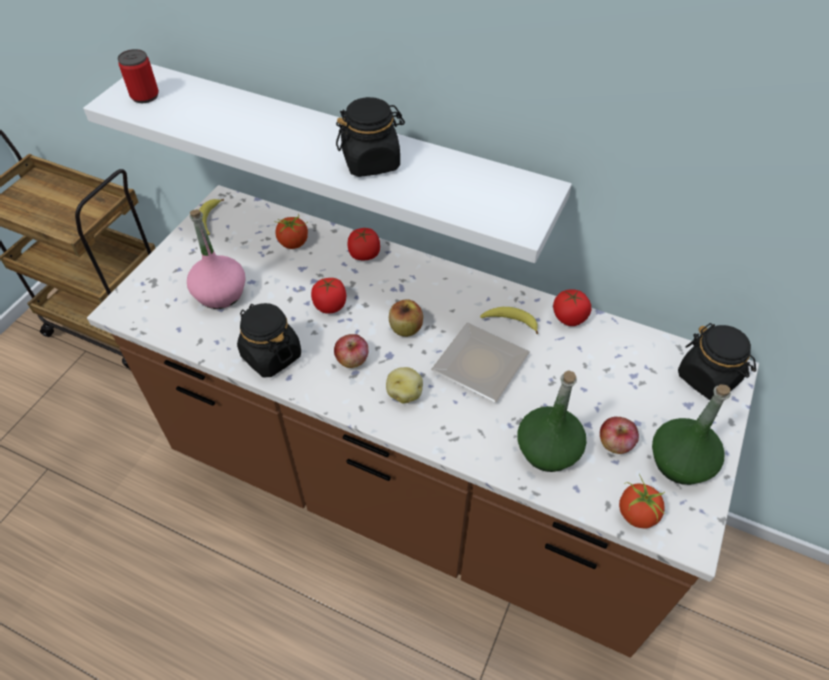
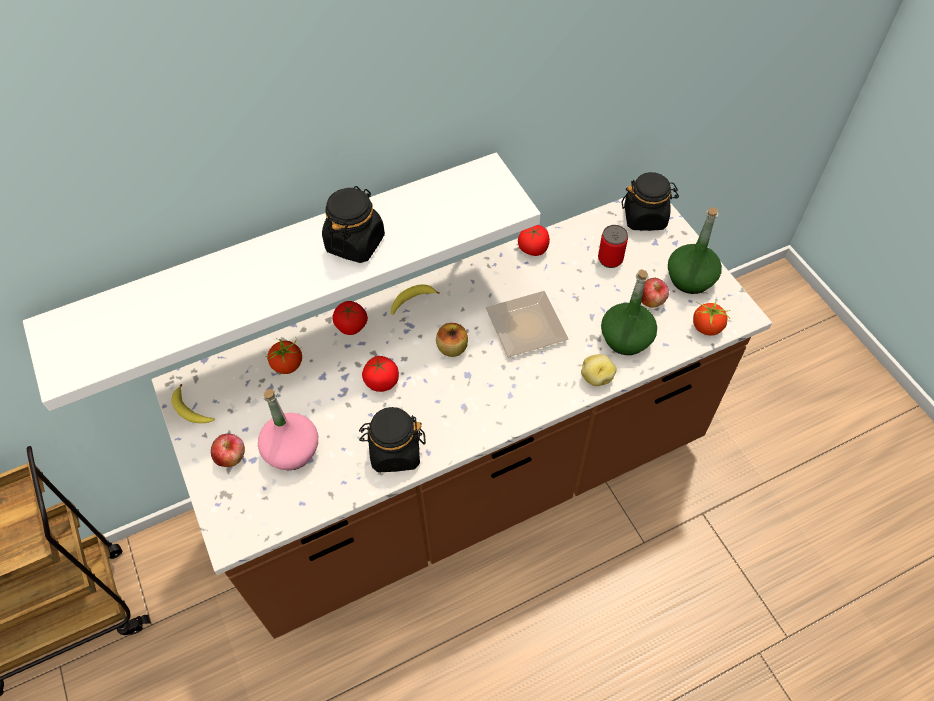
camera: 50 degrees left, 5 degrees up
(145, 96) = (84, 345): can -> can (610, 259)
(352, 360) = (450, 400): apple -> apple (231, 457)
(404, 393) = (510, 387): potato -> potato (596, 377)
(510, 322) = (505, 283): banana -> banana (411, 301)

